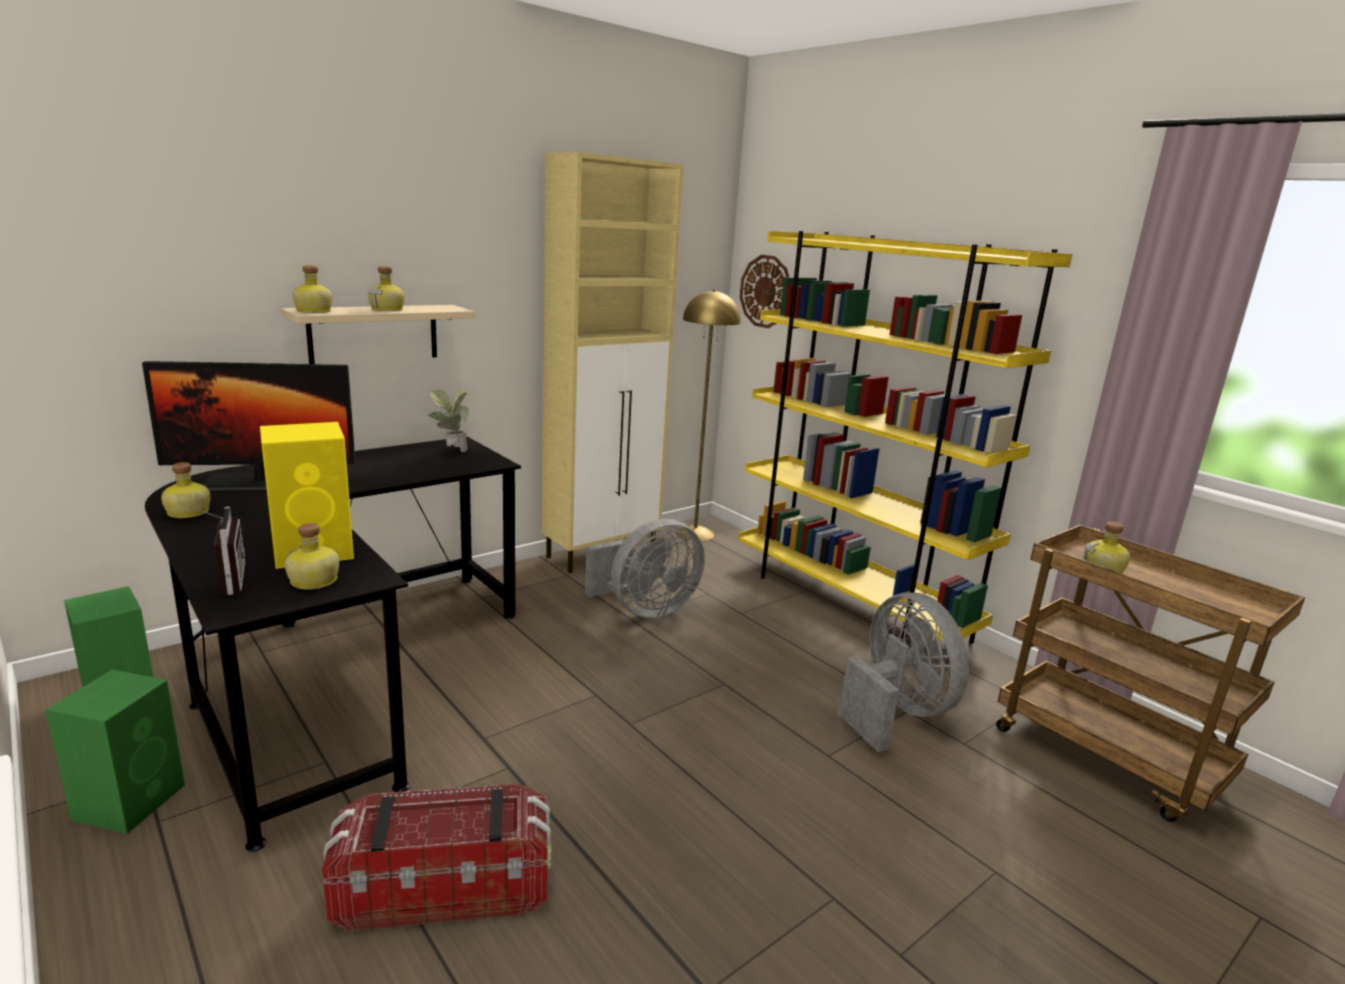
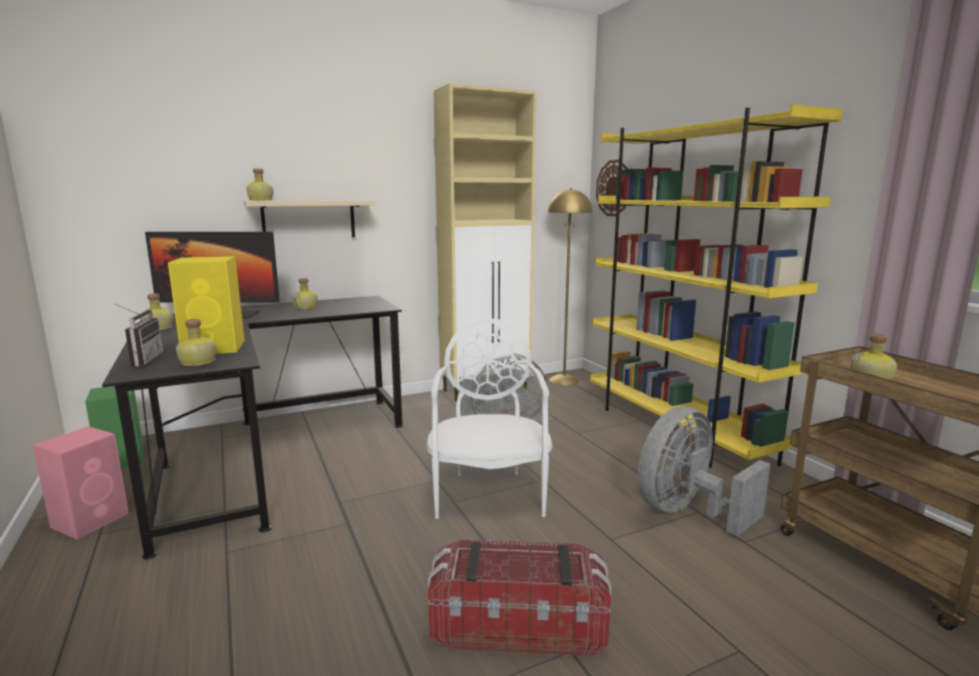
camera: 15 degrees right, 5 degrees down
(132, 800) = (92, 519): green speaker -> pink speaker
(388, 310) = (313, 200): bottle -> bottle (306, 307)
(444, 887) = (259, 599): storage box -> storage box (517, 625)
(451, 450) = (360, 302): potted plant -> none
(668, 707) = (489, 493): none -> white chair
(896, 712) = (687, 512): grey fan -> grey fan turned 120 degrees counterclockwise

